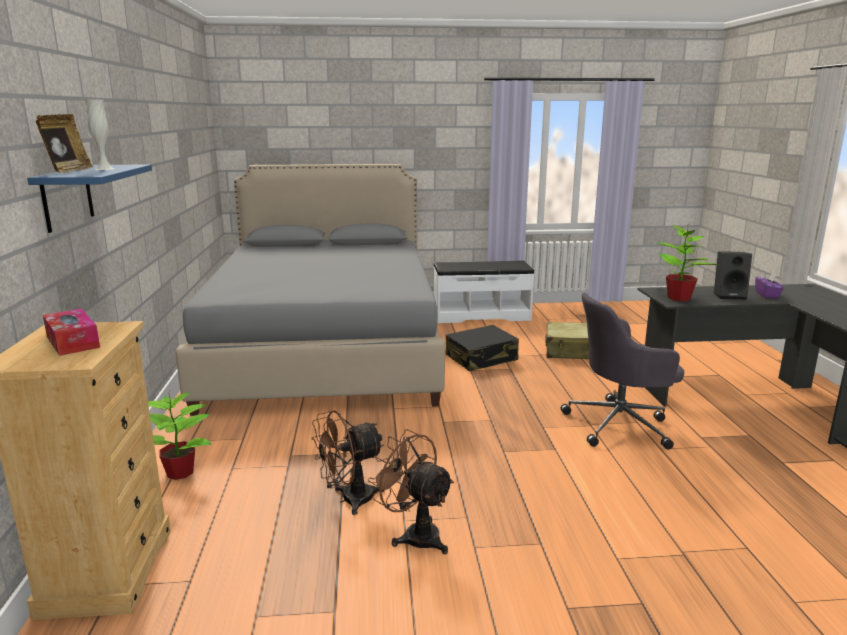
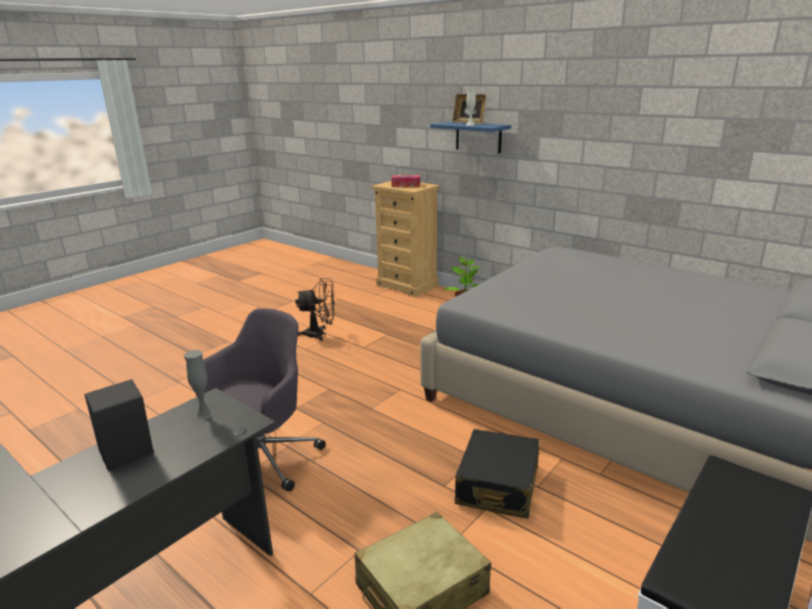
camera: 135 degrees right, 5 degrees up
(349, 500) = (371, 331): brown fan -> none
(679, 298) = (204, 414): potted plant -> grey vase
(767, 295) = (55, 494): purple tissue box -> none

